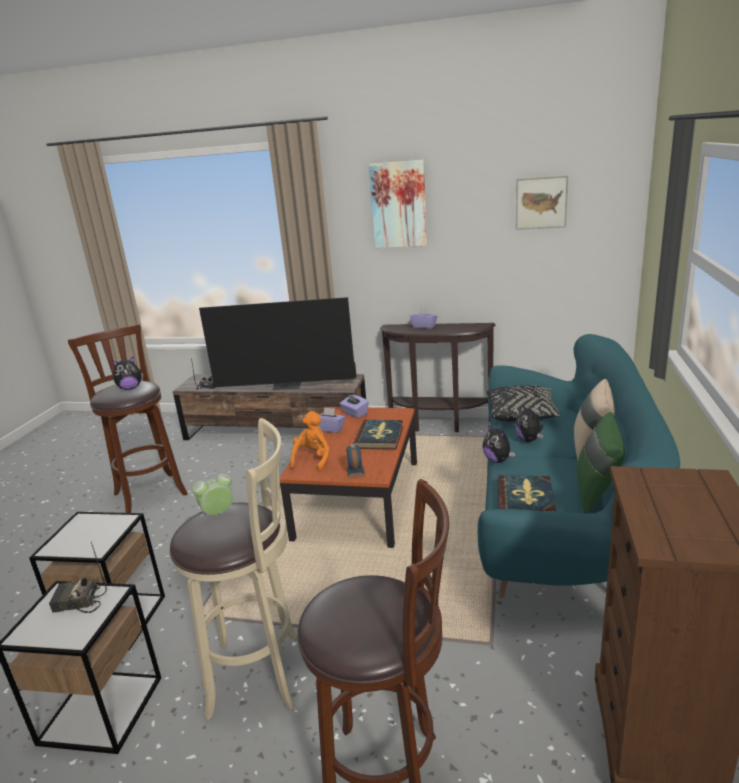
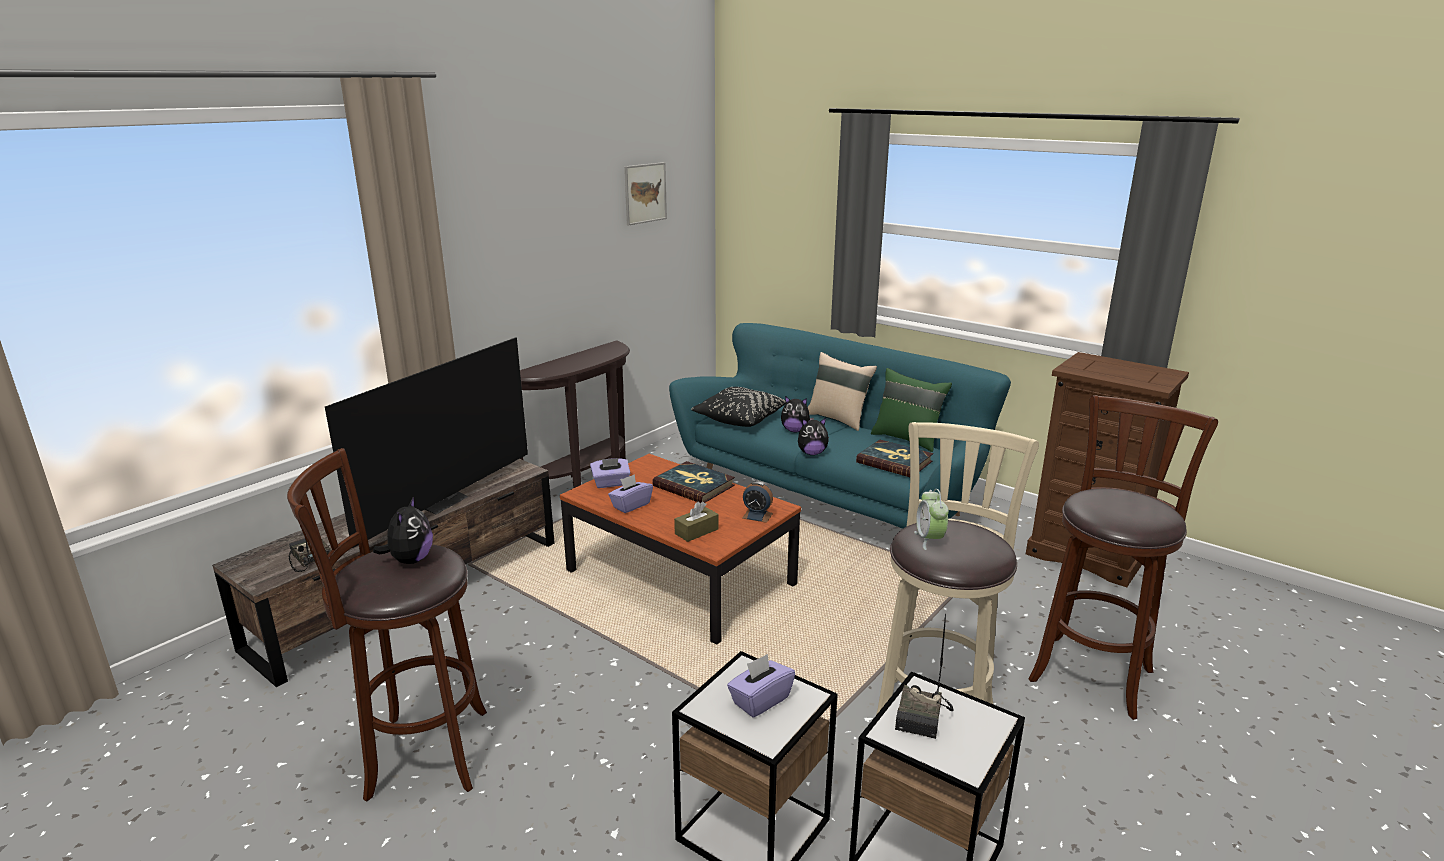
camera: 65 degrees left, 0 degrees up
(313, 459) = (696, 531): orange plush toy -> brown tissue box
(399, 205) = (512, 203): picture -> none
(424, 326) = (562, 362): purple tissue box -> purple tissue box (760, 700)

